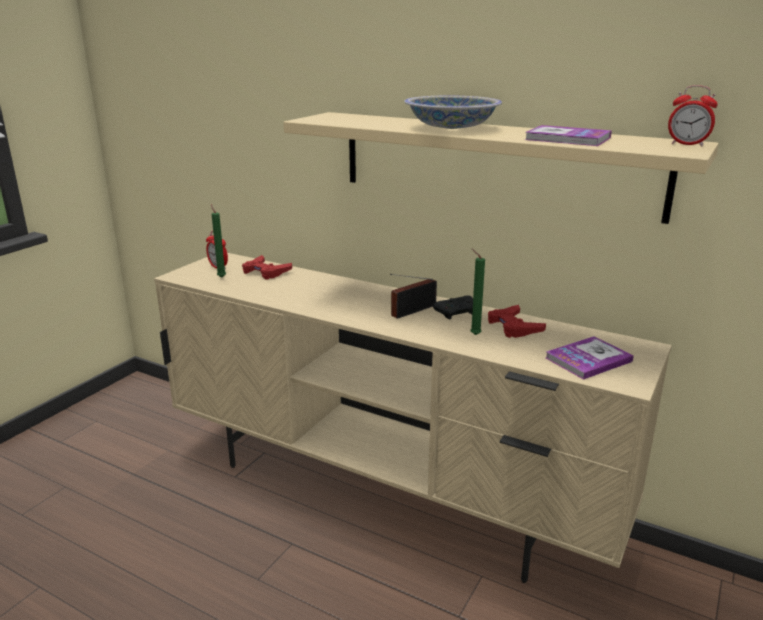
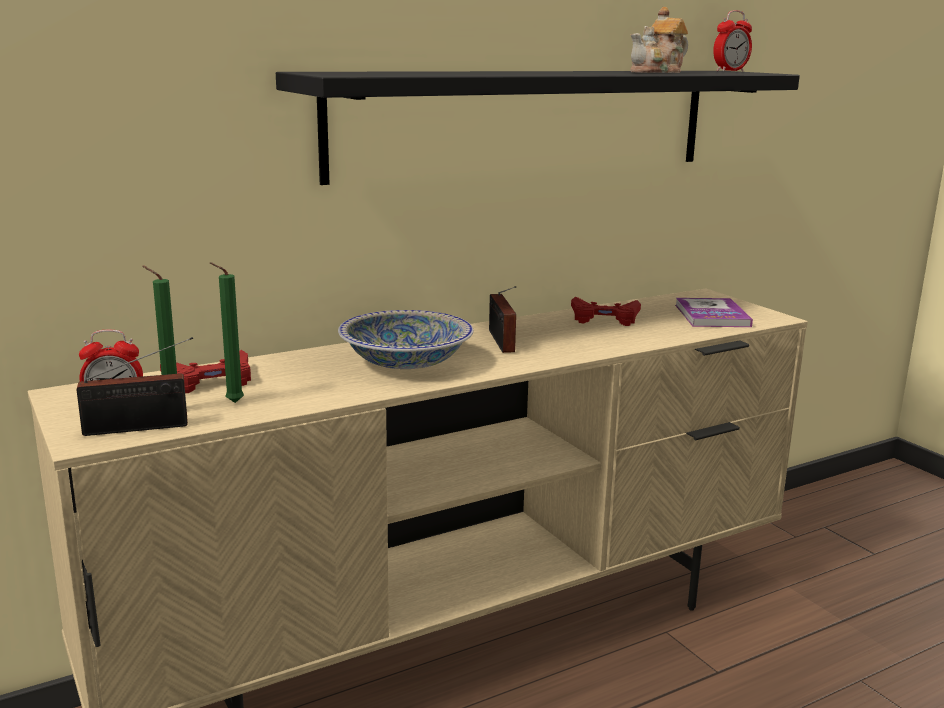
camera: 60 degrees left, 5 degrees down
(197, 279) = (142, 427): none -> radio
(451, 127) = (527, 72): bowl -> bowl (405, 362)
(456, 313) = (536, 327): black game controller -> none
(473, 334) = (605, 335): green candle -> green candle (231, 403)
(494, 163) = (527, 122): beige shelf -> black shelf
(567, 138) = (658, 72): book -> teapot

